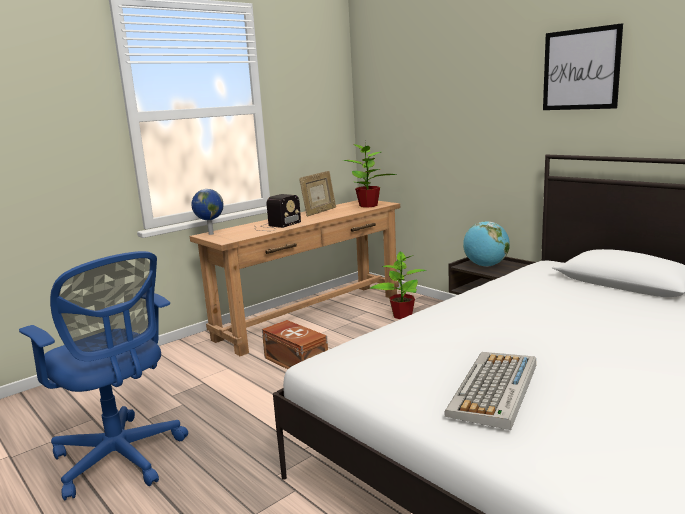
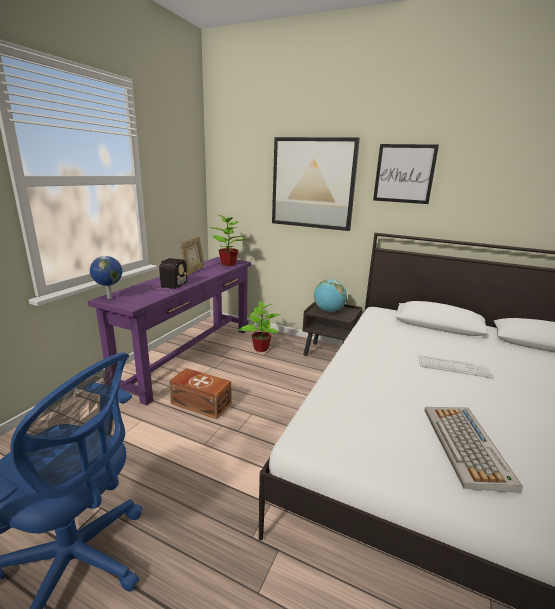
camera: 25 degrees left, 5 degrees up
(311, 316) = (189, 356): brown console table -> purple console table
(469, 95) = (313, 183): none -> picture
(582, 325) = (454, 367): none -> keyboard

